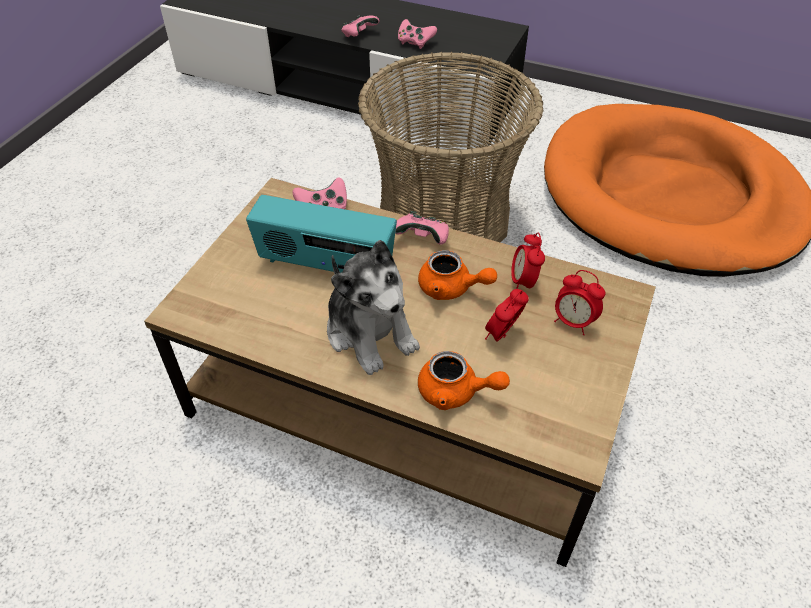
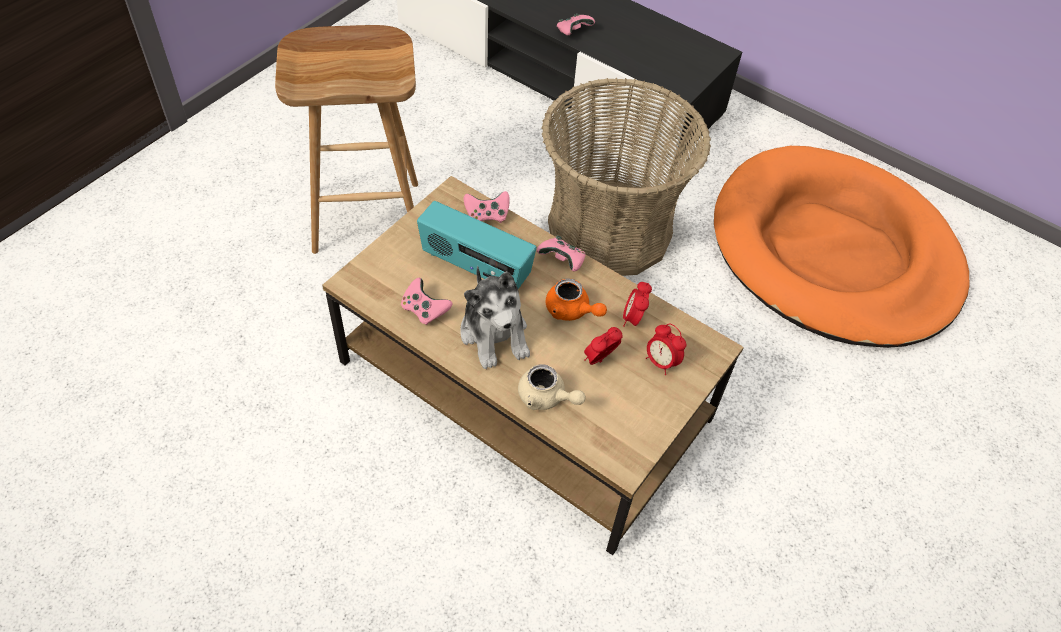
camera: 10 degrees right, 5 degrees up
(184, 254) = (368, 216): none -> brown stool
(415, 42) = (624, 51): pink game controller -> pink game controller (424, 310)
(455, 392) = (546, 398): orange teapot -> beige teapot

